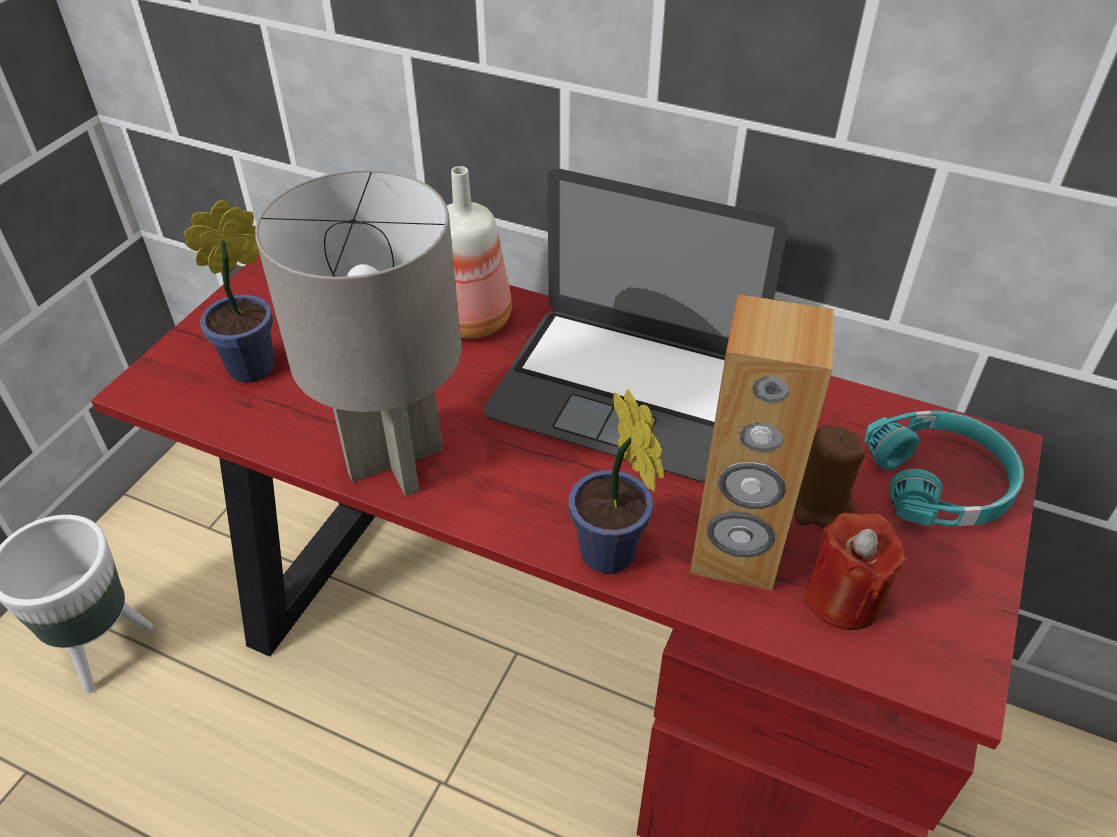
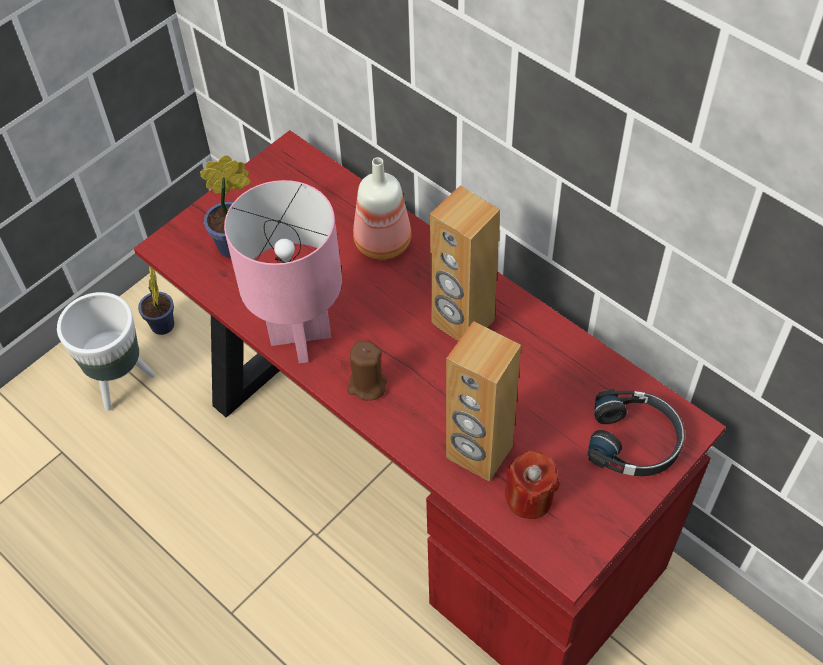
camera: 20 degrees right, 10 degrees up
(396, 460) = (301, 337): grey table lamp -> pink table lamp
(611, 558) = (404, 436): potted plant -> potted plant (162, 328)
(625, 390) = (462, 322): laptop -> brown speaker
(819, 507) = (546, 437): brown candle -> brown candle (367, 385)
(941, 481) = (635, 441): turquoise headphones -> black headphones

